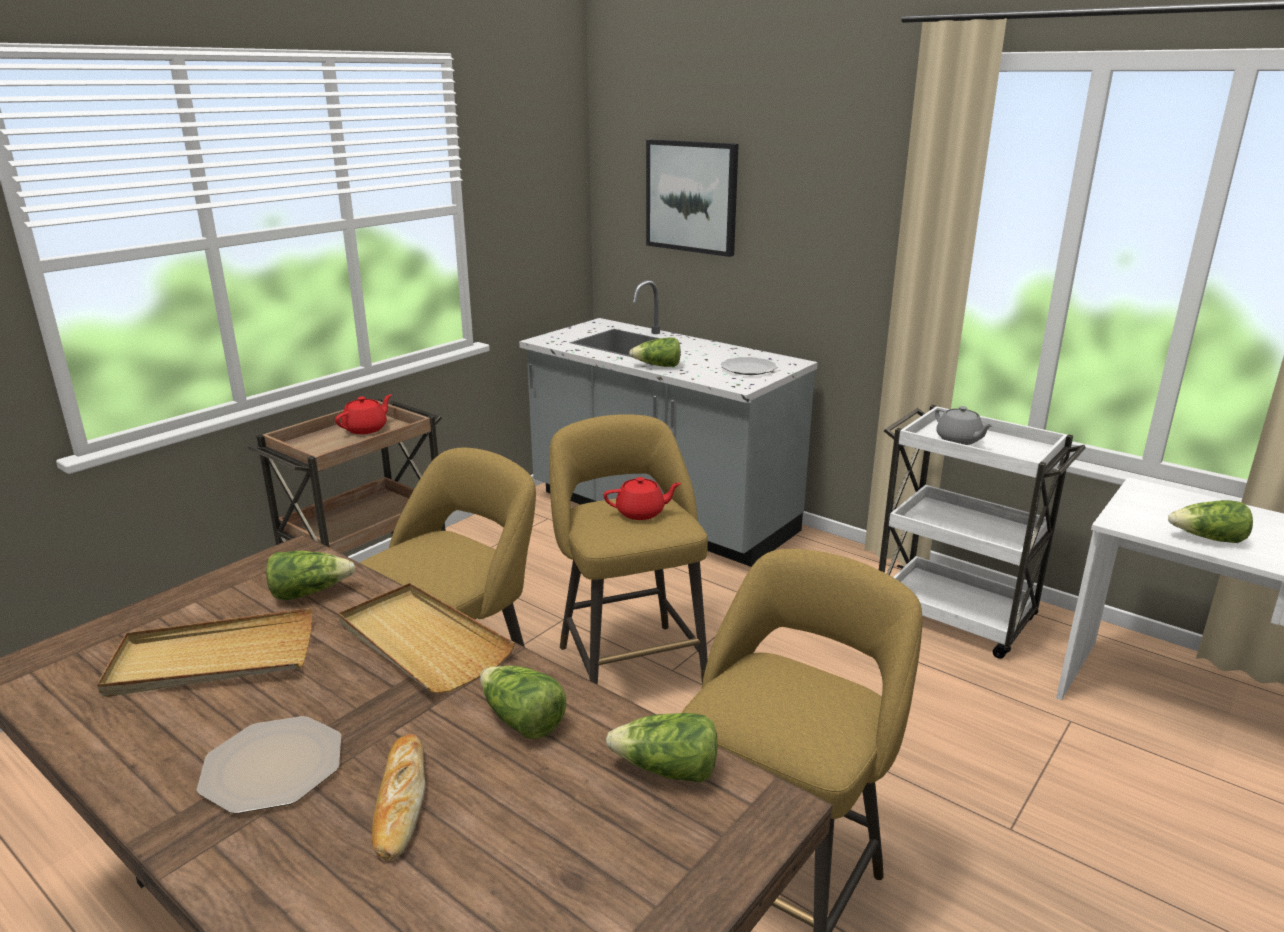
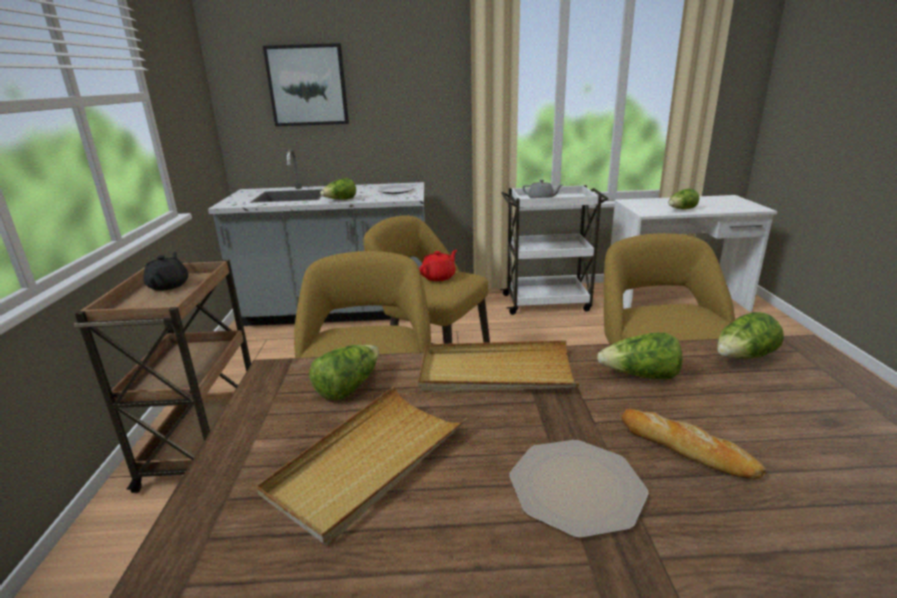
camera: 40 degrees left, 0 degrees up
(366, 429) = (169, 285): red teapot -> black teapot

